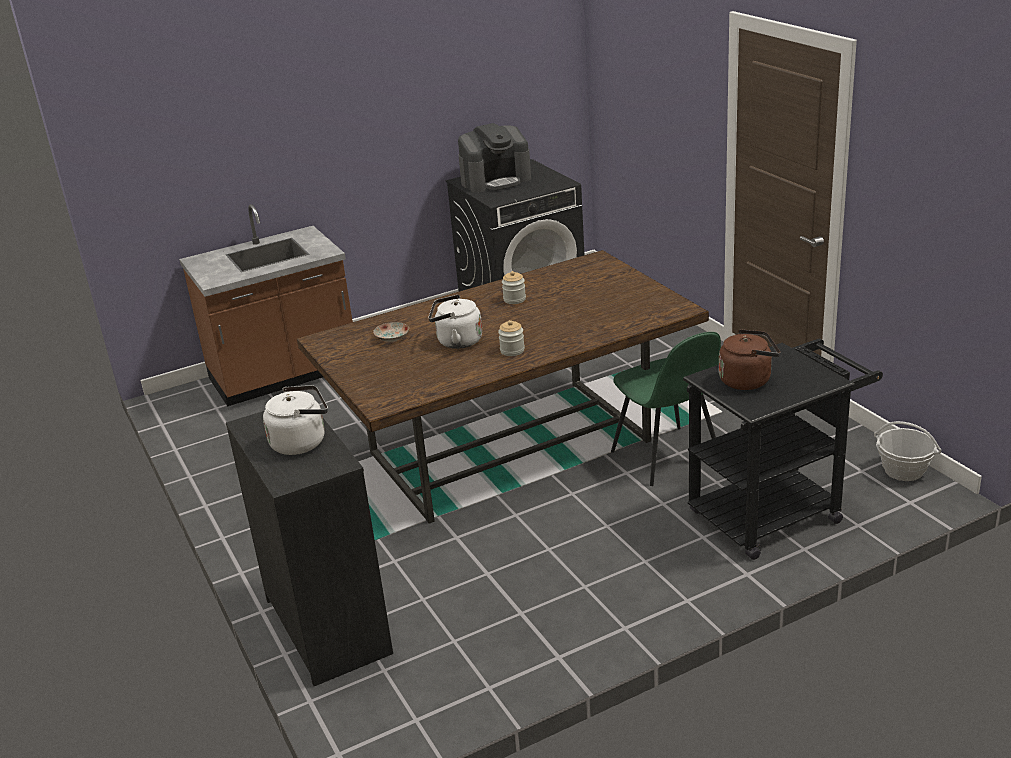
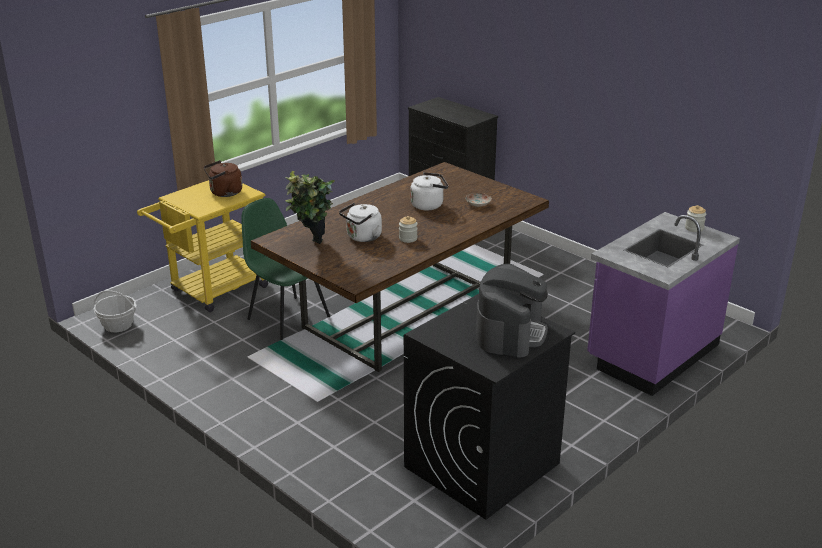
camera: 160 degrees right, 0 degrees up
(284, 376) = (651, 353): brown counter -> purple counter
(302, 442) = (447, 112): white kettle -> white kettle (362, 237)
(496, 180) = (510, 333): coffee machine -> coffee machine turned 150 degrees clockwise
(512, 350) = (385, 202): jar -> jar (694, 228)
(634, 296) = (311, 248): none -> potted plant
(775, 511) = (213, 291): black cart -> yellow cart

